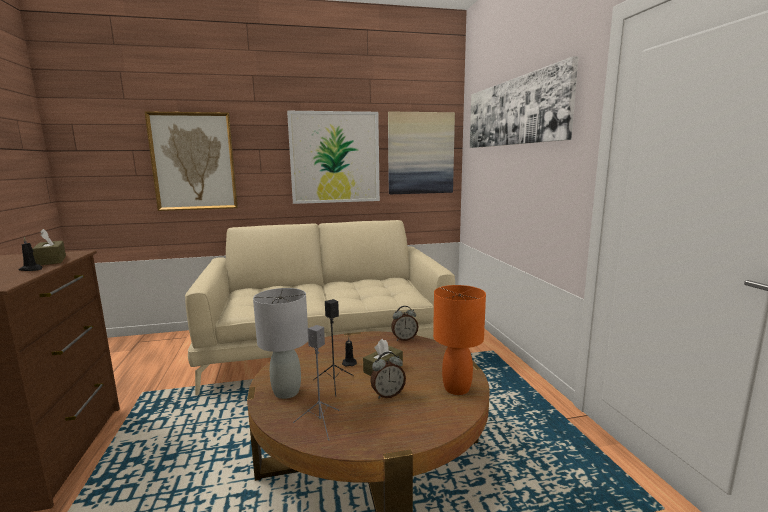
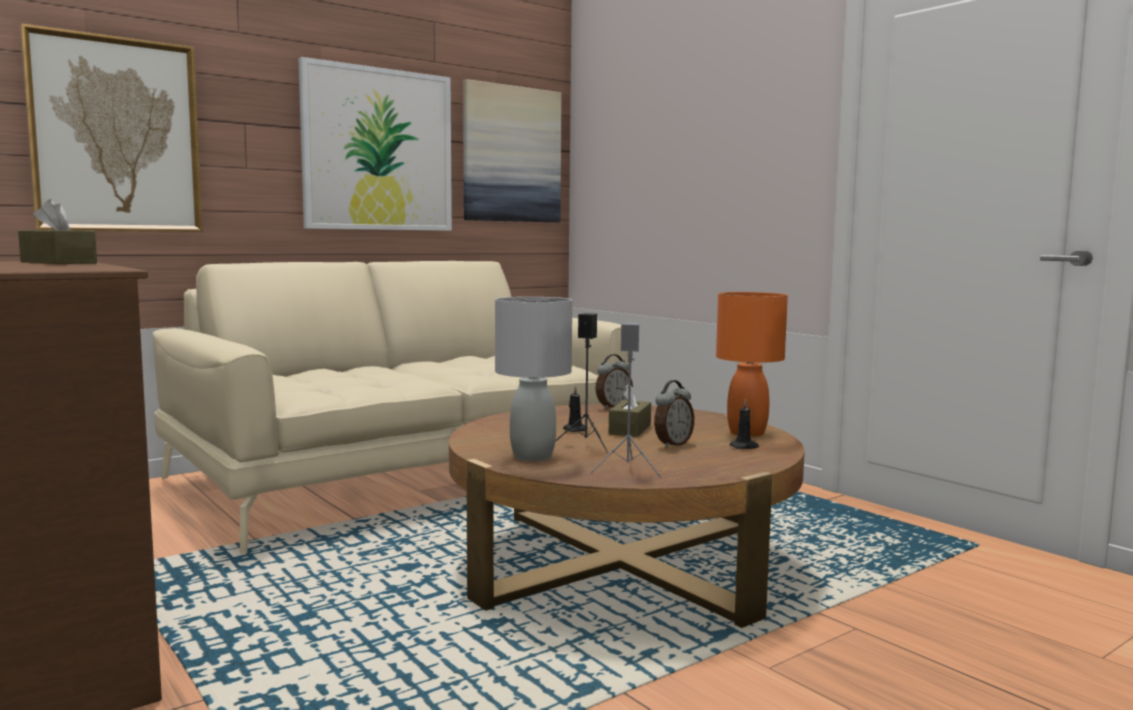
camera: 25 degrees left, 5 degrees down
(31, 269) = (74, 265): black candle -> black candle (744, 447)
(514, 112) = (685, 92): picture -> none

